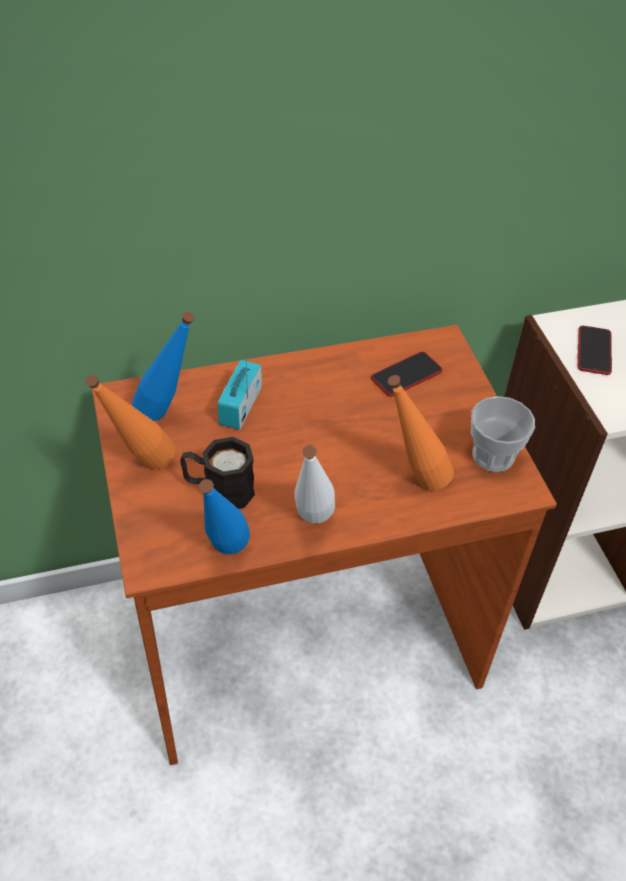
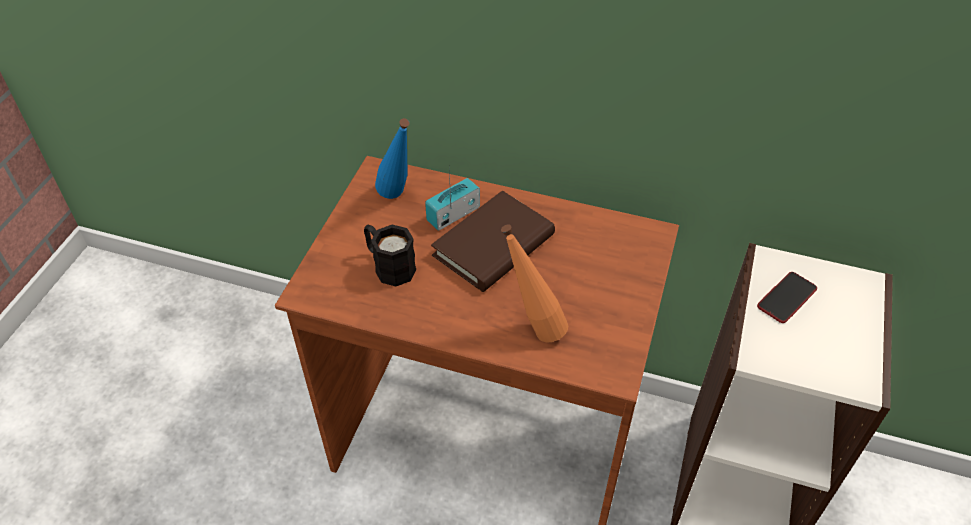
camera: 35 degrees right, 0 degrees up
(141, 469) = (350, 228): orange bottle -> none
(224, 558) = (354, 314): blue bottle -> none
(308, 420) = (493, 246): none -> brown book
(311, 527) = (430, 323): white bottle -> none
(406, 375) = (599, 246): phone -> none
(493, 456) = (615, 339): cup -> none

